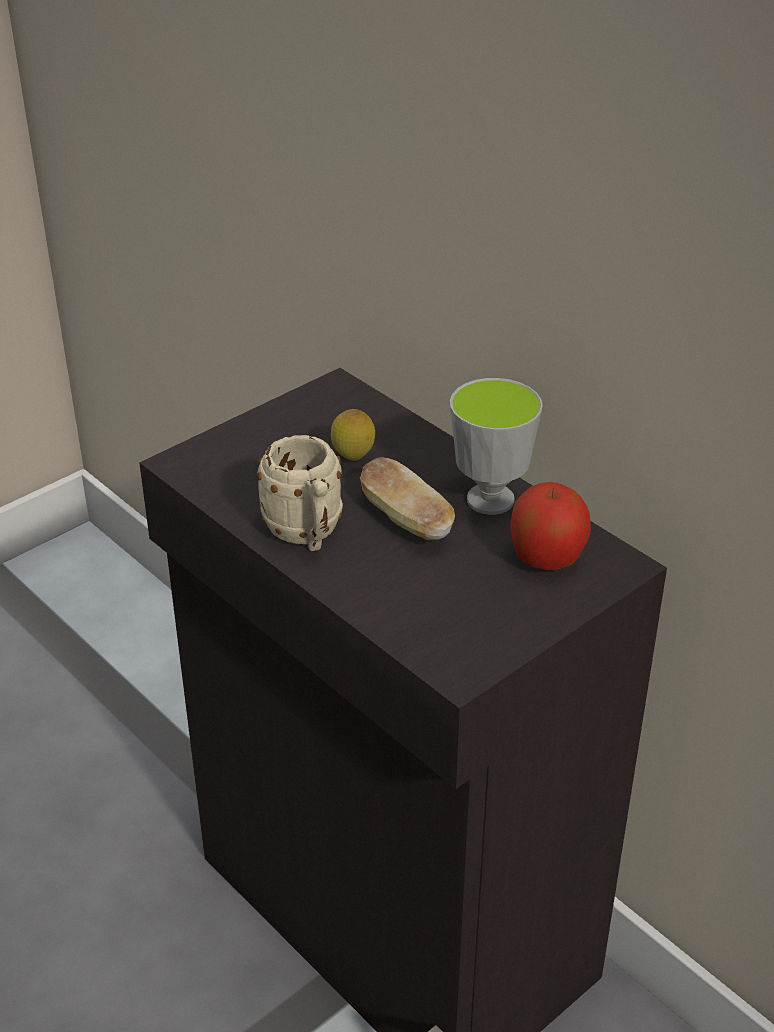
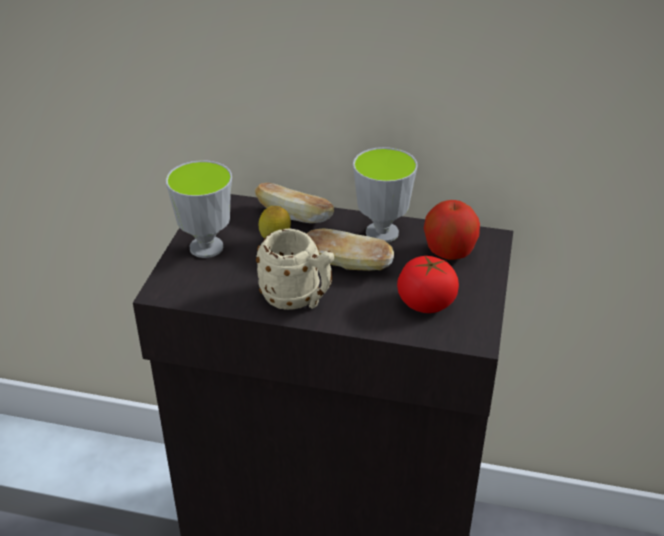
camera: 35 degrees left, 0 degrees up
(273, 434) = (206, 247): none -> cup
(408, 438) = (294, 216): none -> bread
(447, 604) = (426, 303): none -> tomato

